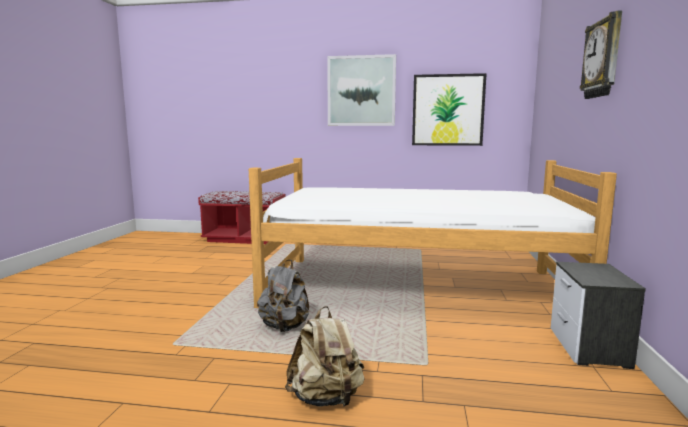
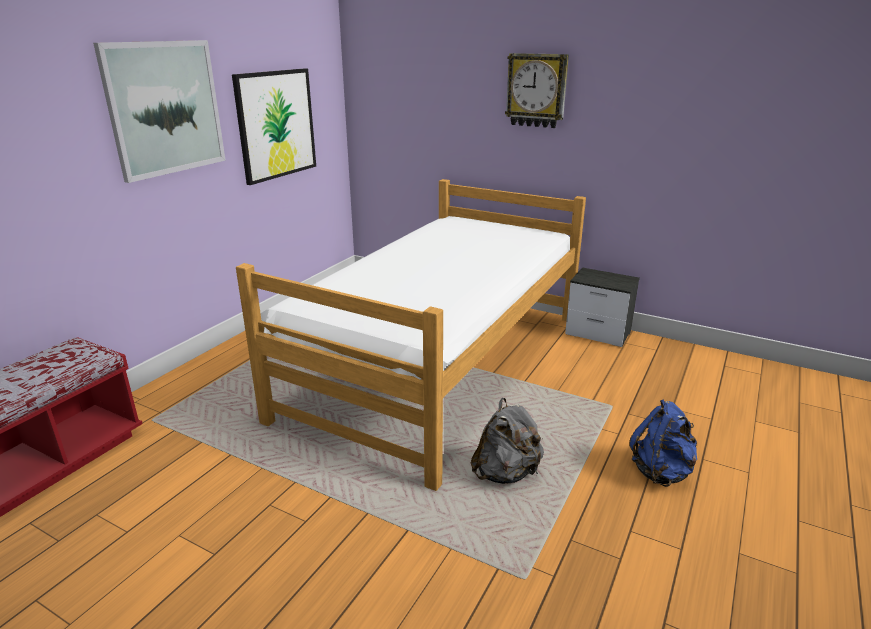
camera: 70 degrees left, 15 degrees up
(326, 398) = (661, 471): beige backpack -> blue backpack

